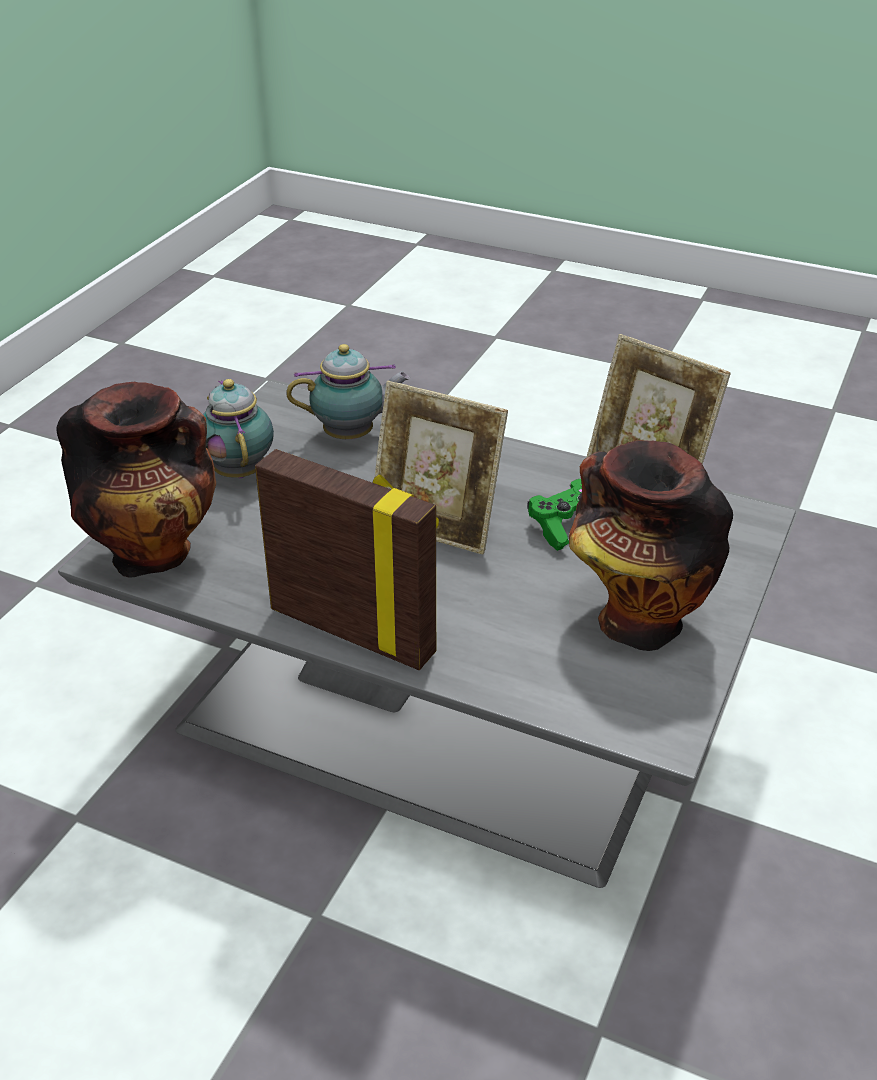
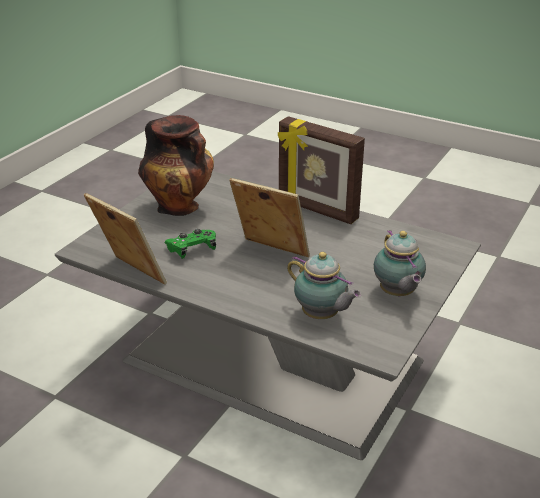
camera: 175 degrees left, 5 degrees down
(156, 554) = (429, 247): vase -> none
(352, 436) = (321, 316): teapot -> teapot turned 135 degrees counterclockwise

